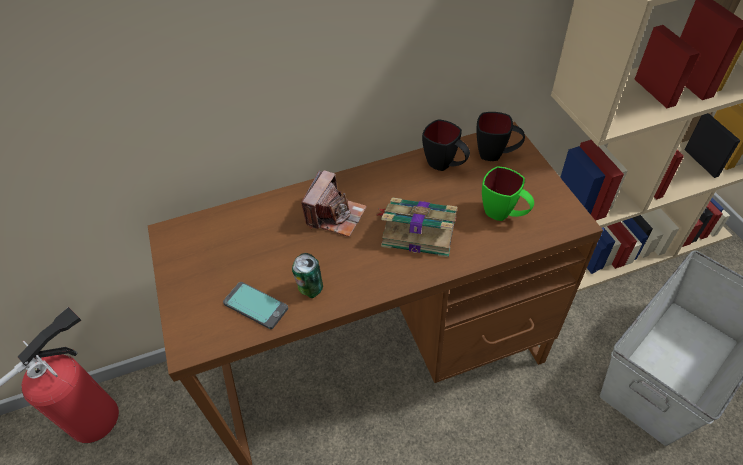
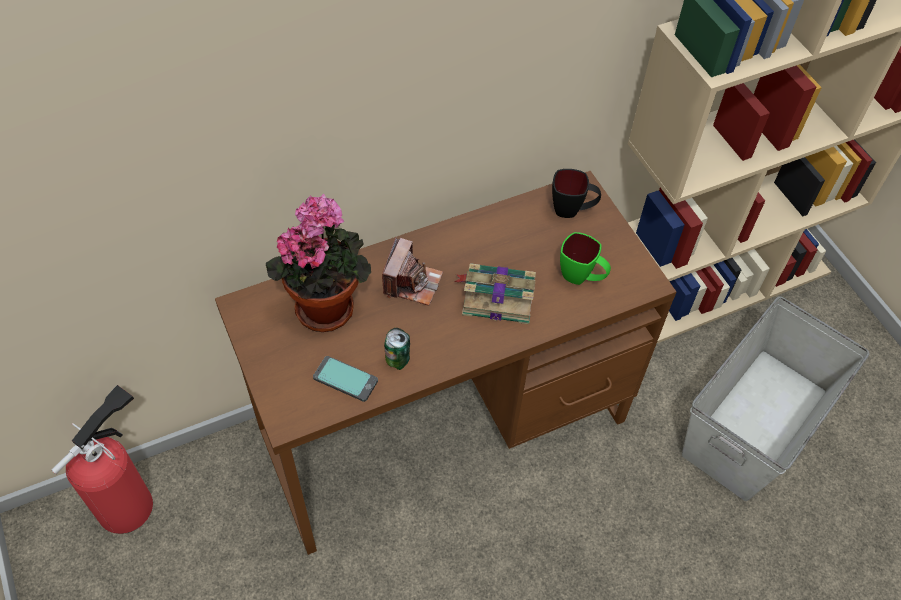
camera: 10 degrees left, 5 degrees up
(250, 233) = (327, 304): none -> potted plant
(445, 166) = (520, 224): black mug -> none

